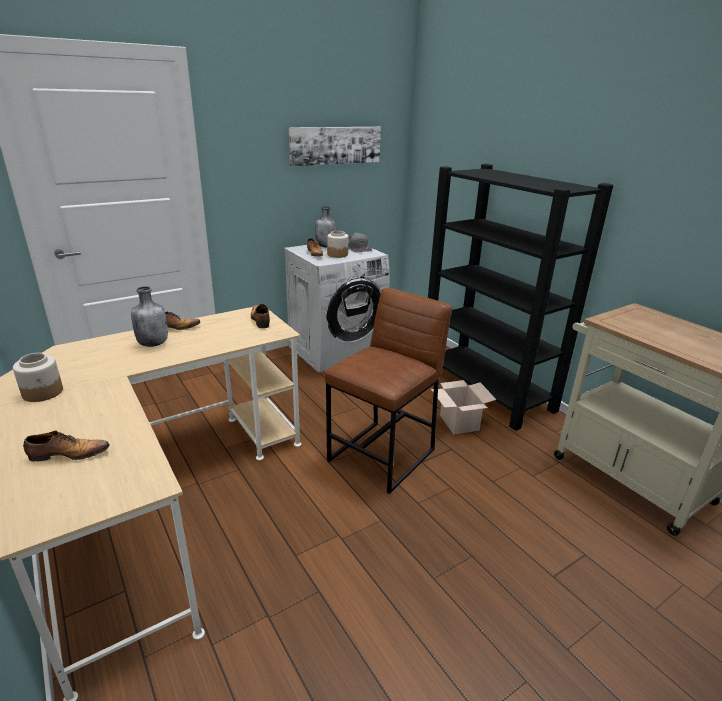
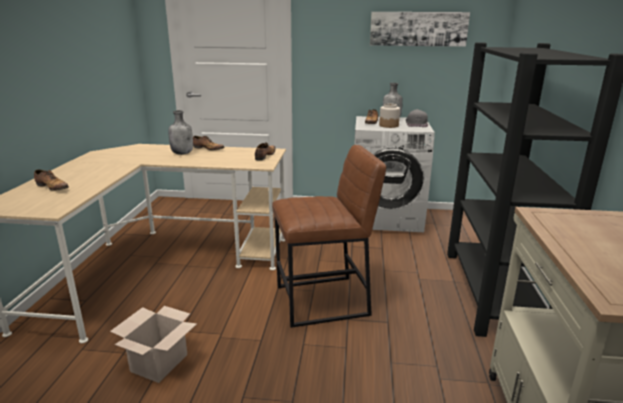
camera: 40 degrees right, 5 degrees down
(43, 392) = (95, 161): jar -> none
(458, 422) = (424, 306): cardboard box -> cardboard box (159, 362)

